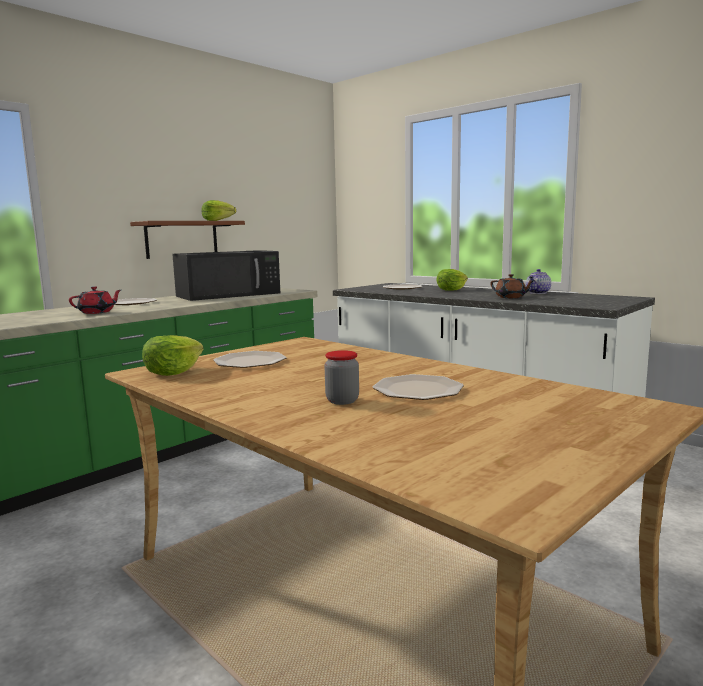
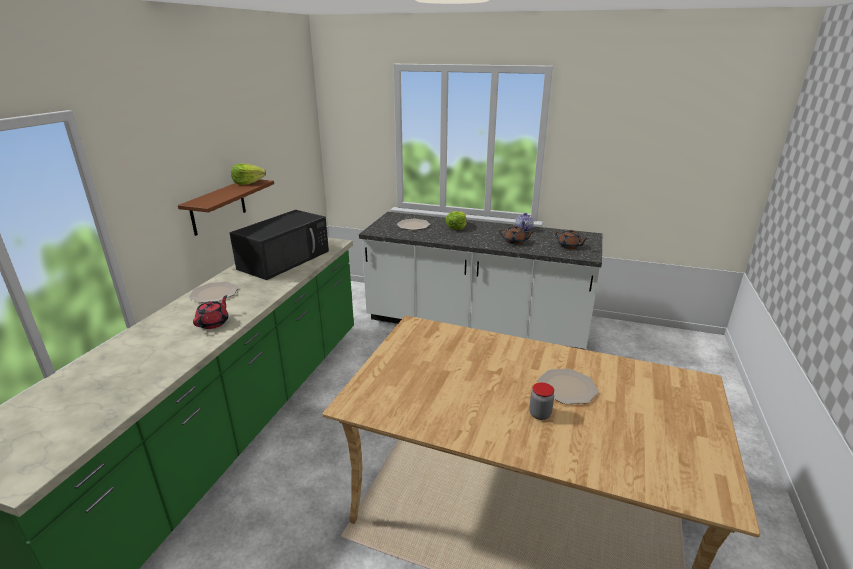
camera: 25 degrees left, 15 degrees up
(173, 372) = (377, 399): lettuce -> none
(251, 361) = (415, 368): plate -> none
(584, 301) = (569, 246): none -> brown teapot

